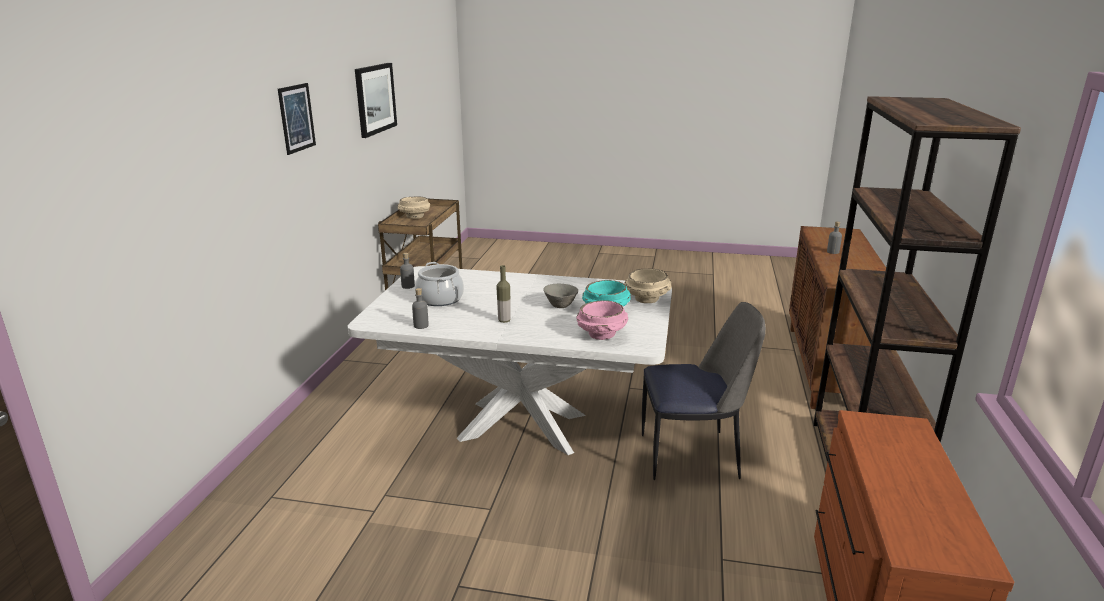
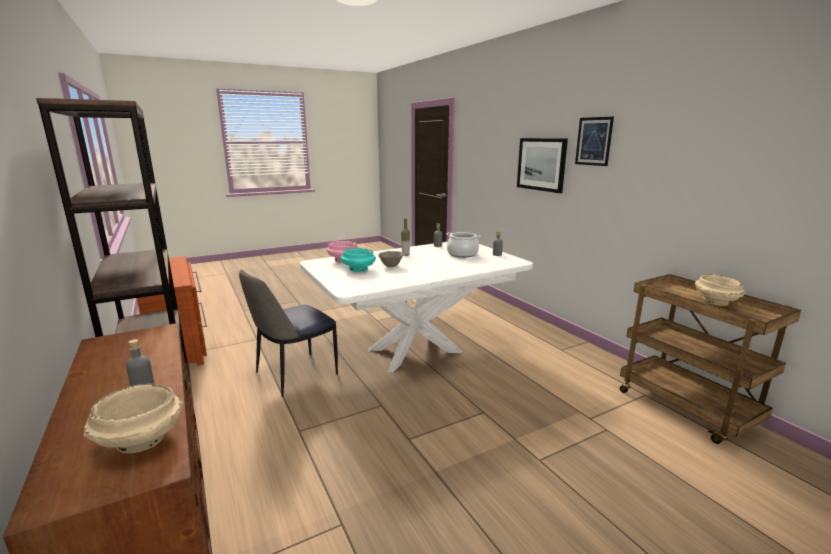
camera: 140 degrees right, 5 degrees down
(375, 99) = (743, 147): picture -> picture (541, 164)
(647, 299) = (342, 282): beige bowl -> beige bowl (140, 441)

